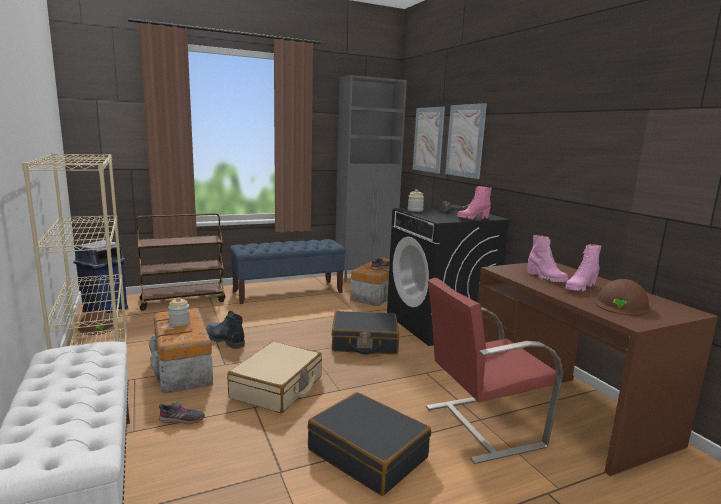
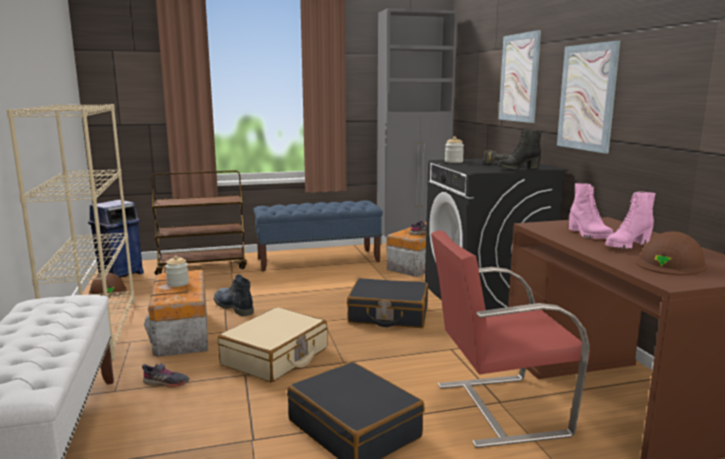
camera: 10 degrees right, 0 degrees up
(428, 139) = (481, 80): picture -> picture (587, 97)
(472, 218) = (518, 169): pink boot -> black boot

